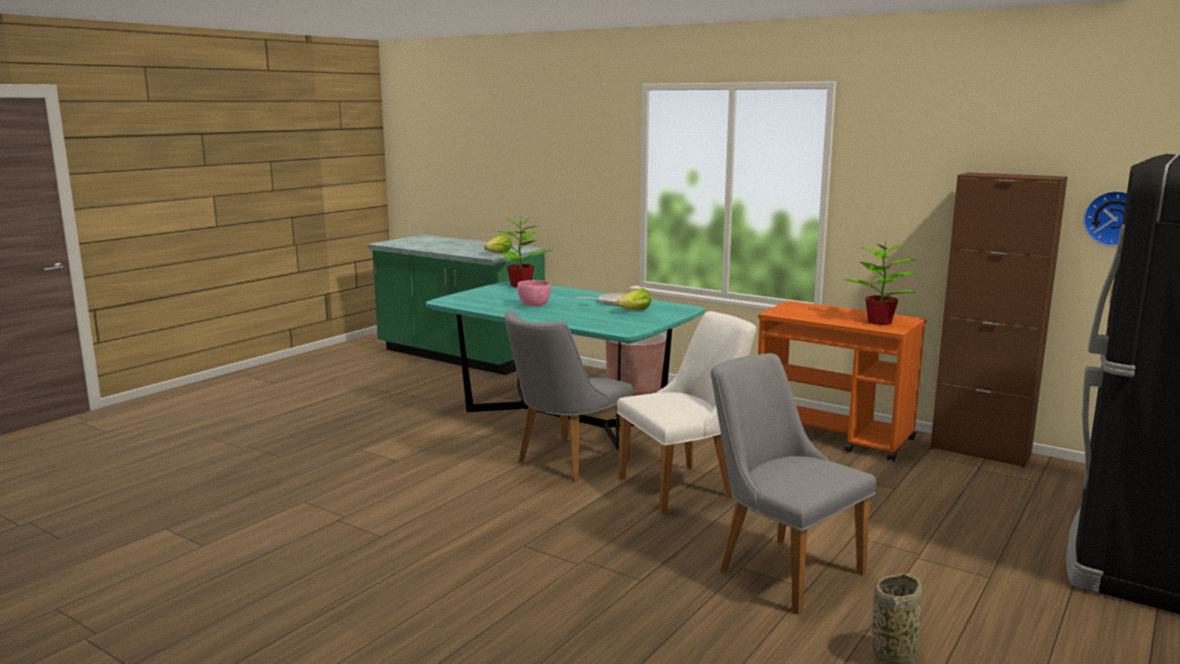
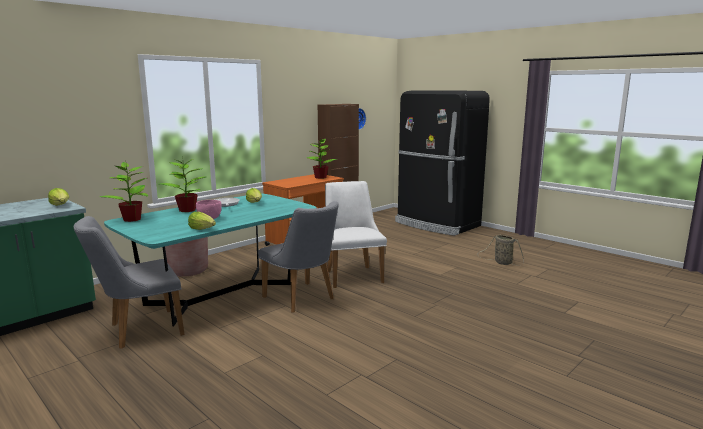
camera: 80 degrees left, 0 degrees up
(485, 308) = (202, 229): none -> lettuce
(574, 294) = (188, 210): none -> potted plant
(778, 567) = (440, 269): grey chair -> grey chair (138, 330)

